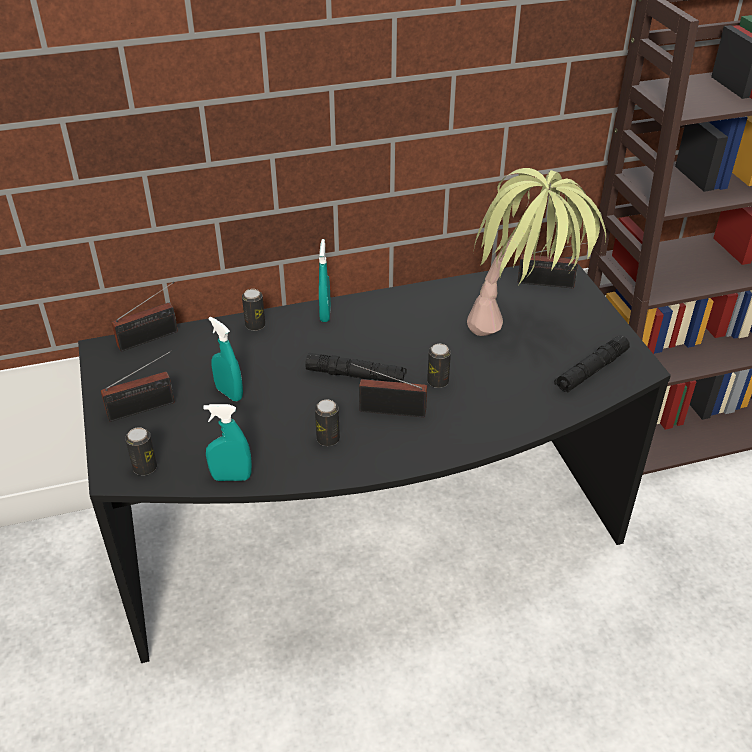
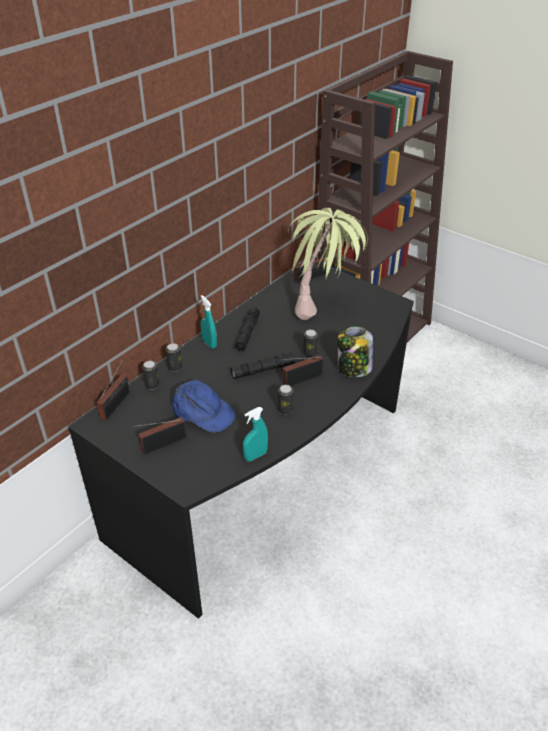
camera: 35 degrees left, 0 degrees up
(145, 408) = (161, 444): radio -> radio turned 150 degrees counterclockwise
(145, 468) = (200, 476): can -> can (152, 385)
(229, 393) = (203, 412): turquoise spray bottle -> blue cap
(476, 429) = (353, 368): none -> jar
(591, 370) = (377, 314): black flashlight -> black flashlight (247, 333)

